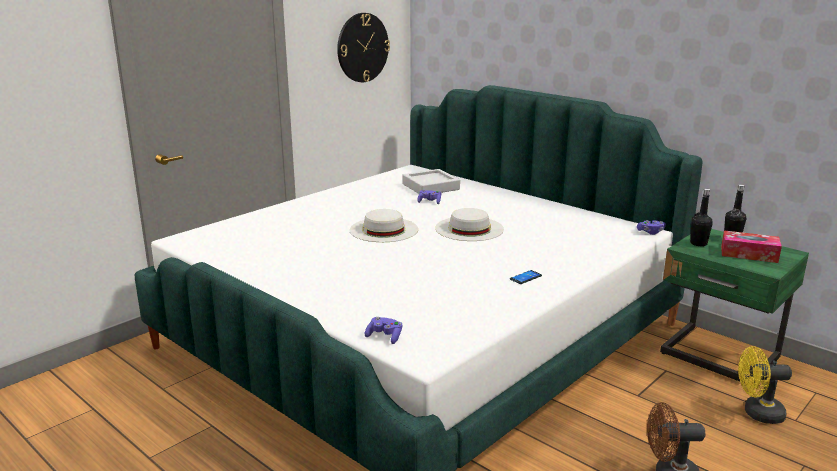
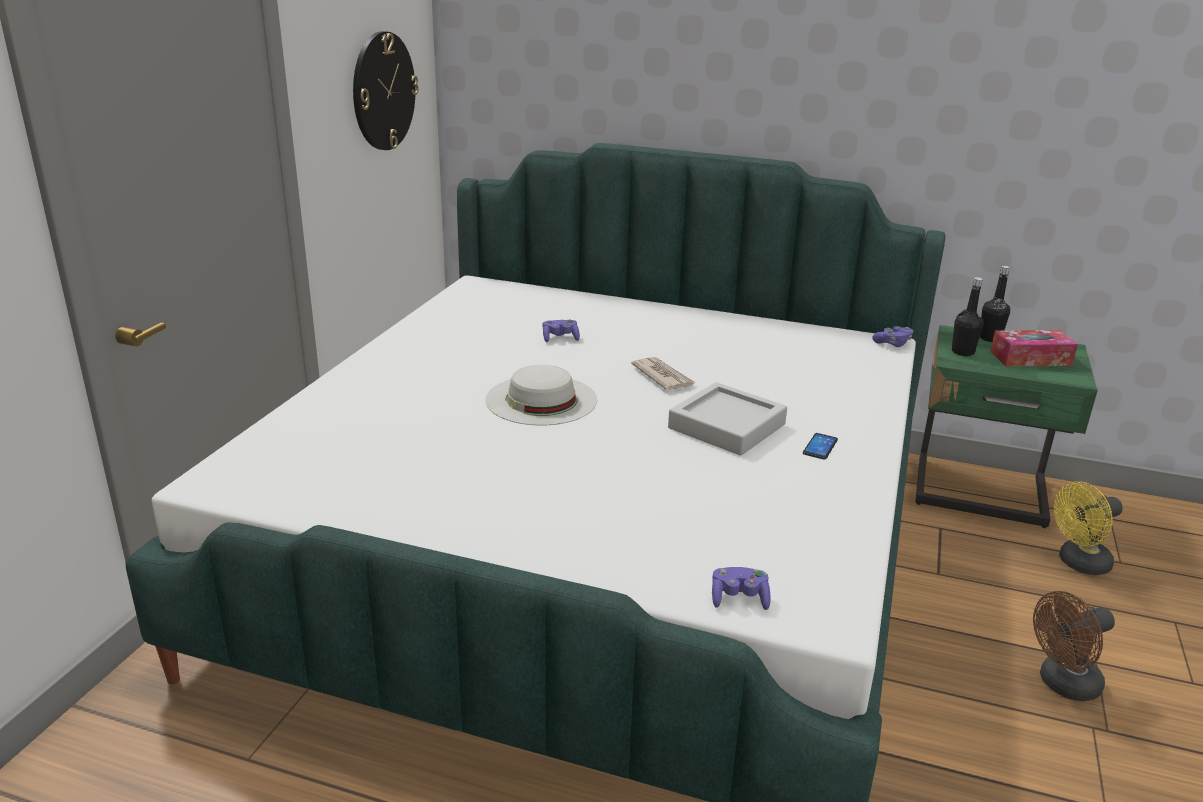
camera: 25 degrees left, 5 degrees up
(430, 187) = (535, 311): grey tray -> grey tray (726, 426)
(469, 228) = (662, 376): white hat -> newspaper

